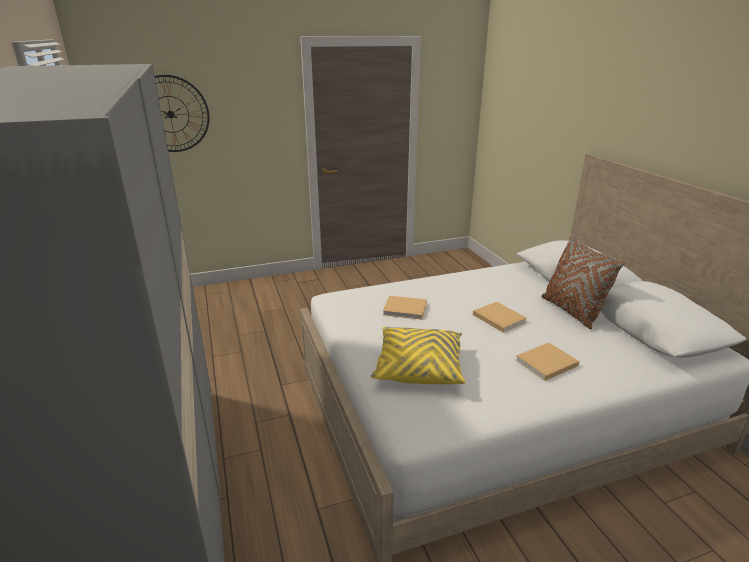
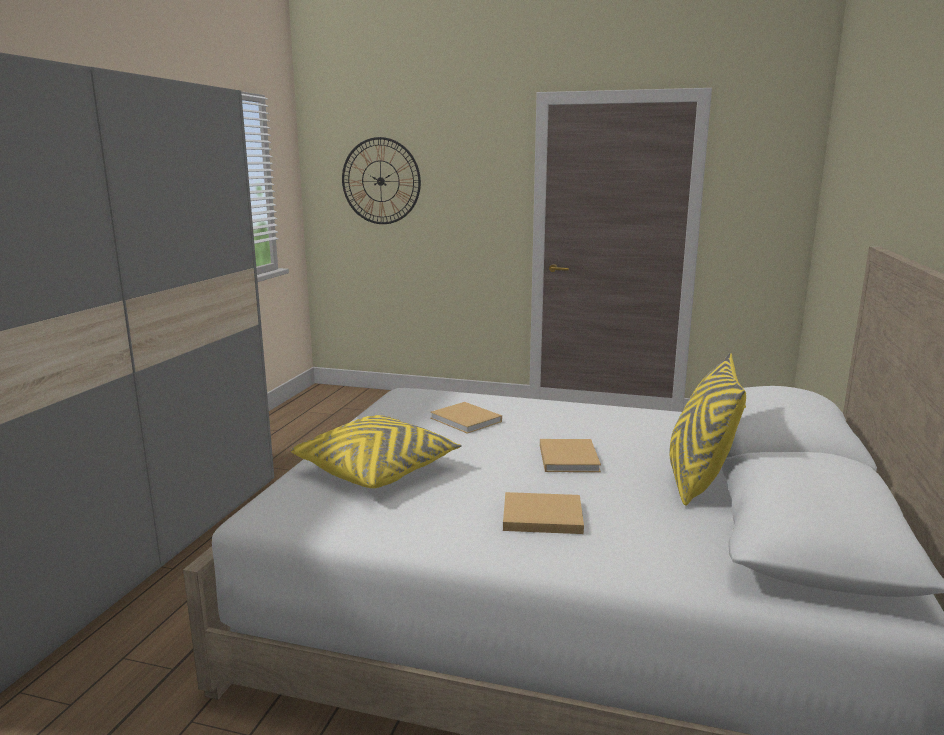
camera: 35 degrees right, 10 degrees down
(572, 311) = (698, 481): brown pillow -> yellow pillow

